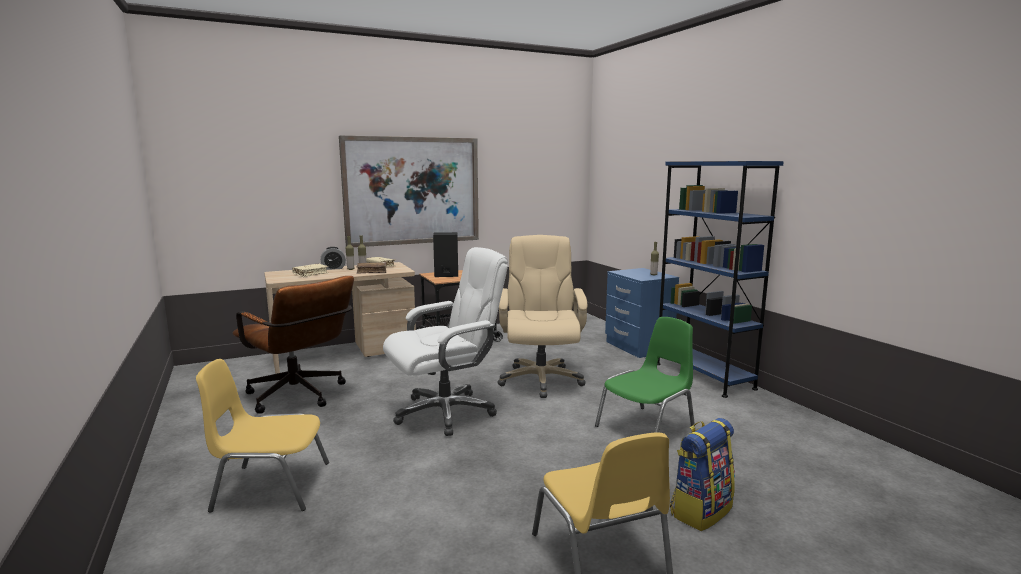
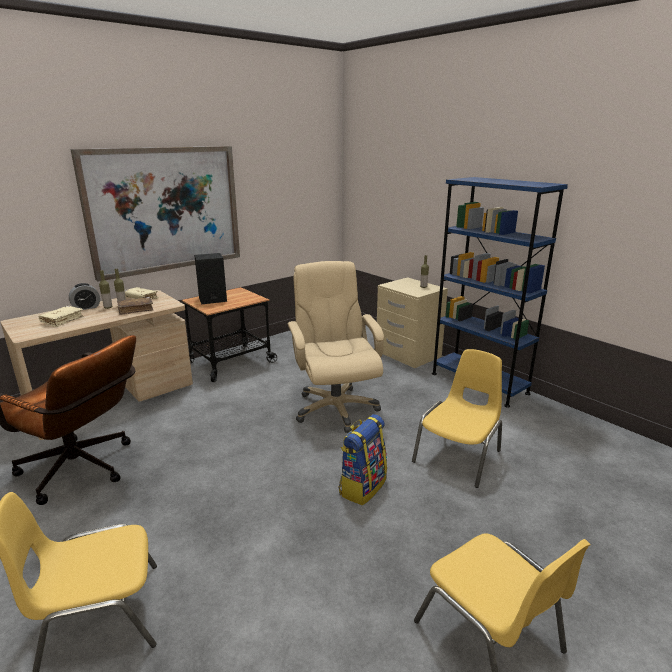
camera: 15 degrees left, 10 degrees up
(446, 412) = (258, 467): white office chair -> none
(638, 347) = (407, 354): blue nightstand -> beige nightstand
(647, 428) = (459, 456): green chair -> yellow chair
(700, 510) = (548, 553): backpack -> backpack (362, 486)

